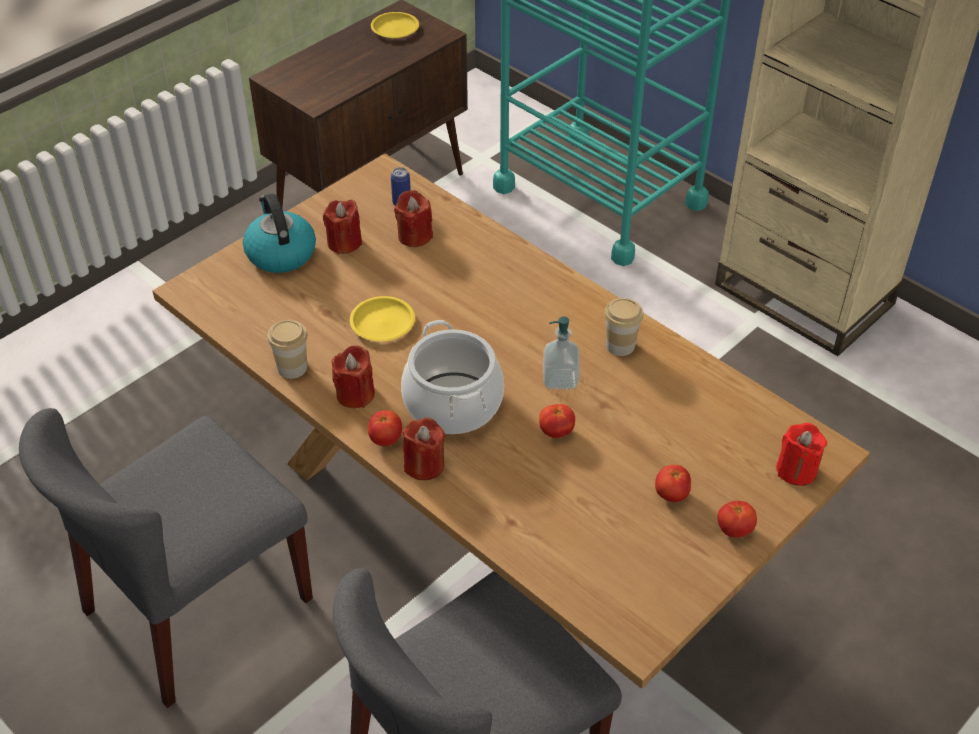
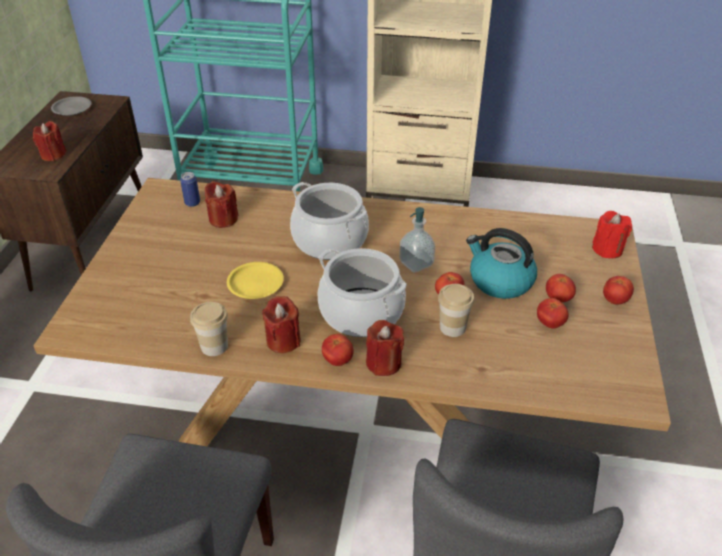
camera: 35 degrees left, 5 degrees down
(280, 253) = (126, 272): kettle -> kettle (499, 281)
(344, 243) = (173, 244): red candle -> red candle (53, 155)
(394, 29) = (72, 109): yellow plate -> grey plate
(497, 310) = (330, 241): none -> cooking pot
(620, 345) = (431, 227): cup -> cup (452, 327)
(632, 515) = (550, 323): none -> tomato

